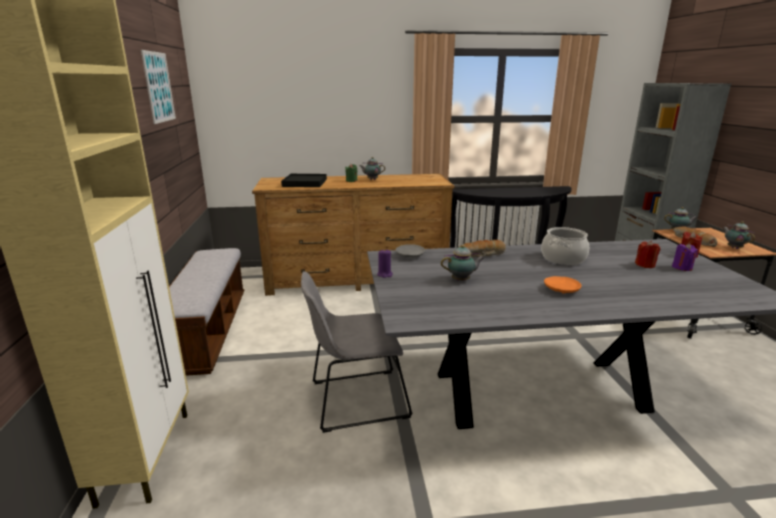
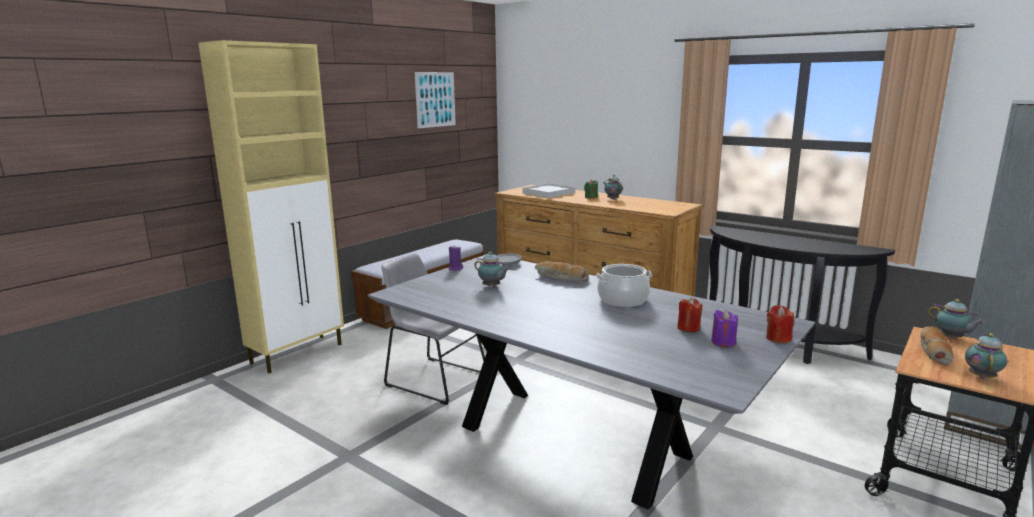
camera: 45 degrees right, 5 degrees down
(304, 183) = (548, 193): black tray -> white tray
(561, 289) = (543, 314): orange plate -> none

